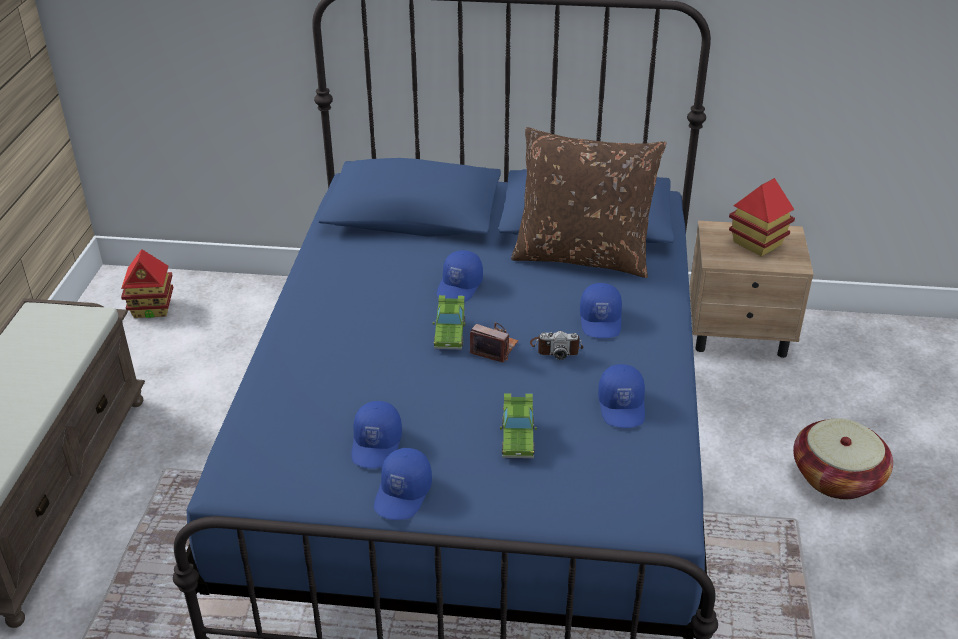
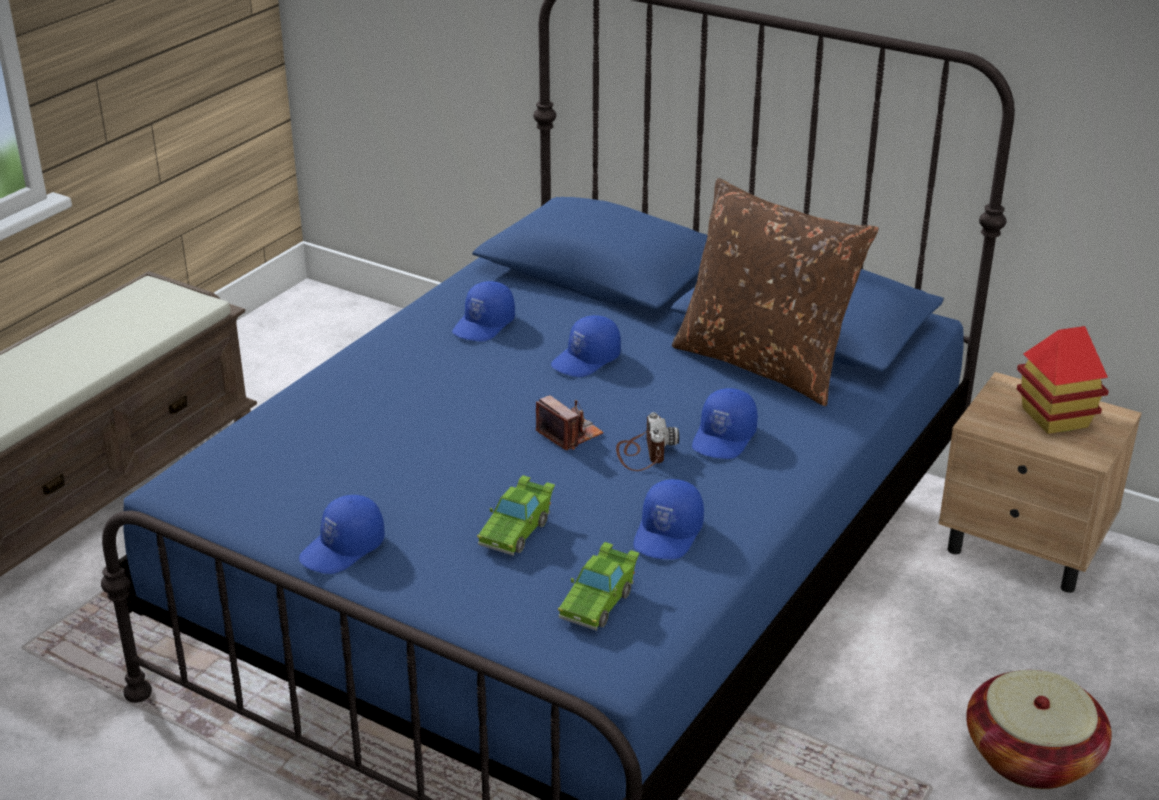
camera: 25 degrees right, 5 degrees down
(152, 308) = (326, 335): toy house -> none
(377, 445) = (356, 494): blue cap -> blue cap (484, 325)
(450, 332) = (533, 404): green toy car -> green toy car (599, 601)
(556, 348) = (643, 452): camera -> camera turned 120 degrees counterclockwise

